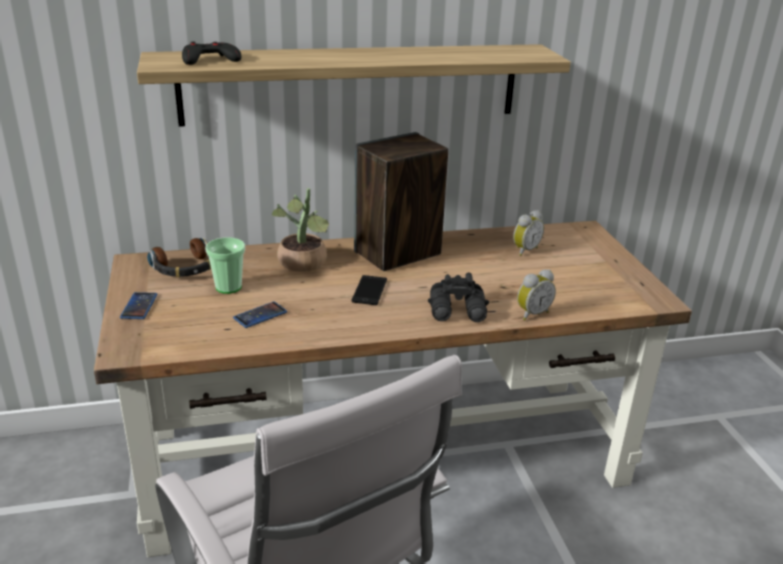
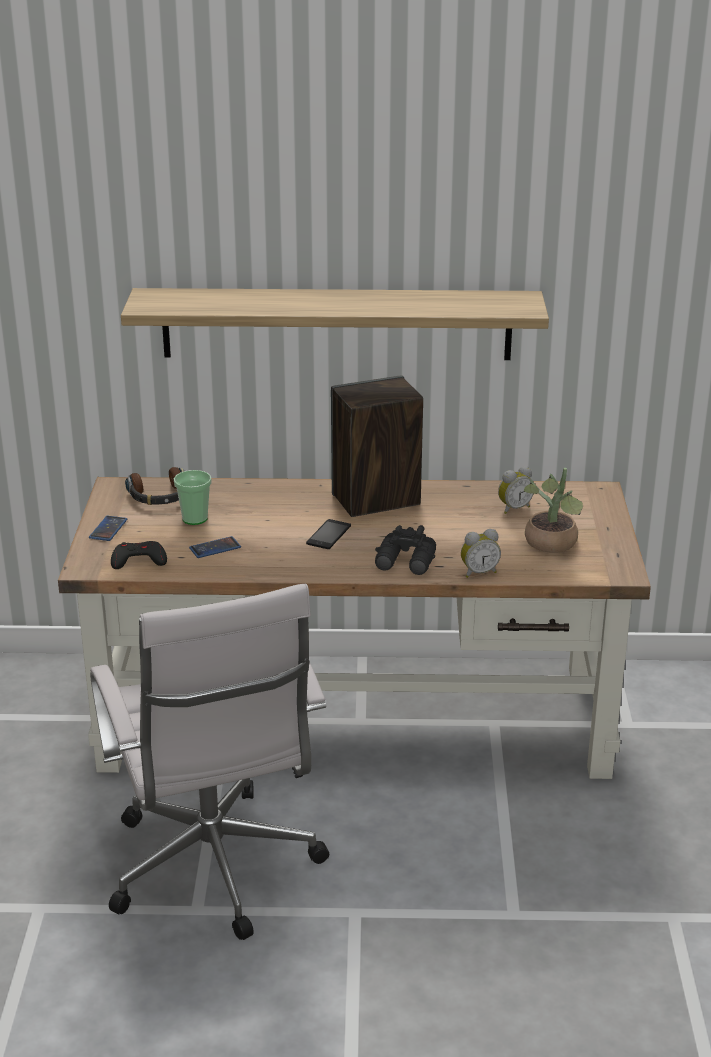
camera: 15 degrees right, 0 degrees up
(210, 60) = (191, 302): black game controller -> black game controller (138, 560)
(303, 265) = (275, 503): potted plant -> potted plant (552, 545)

